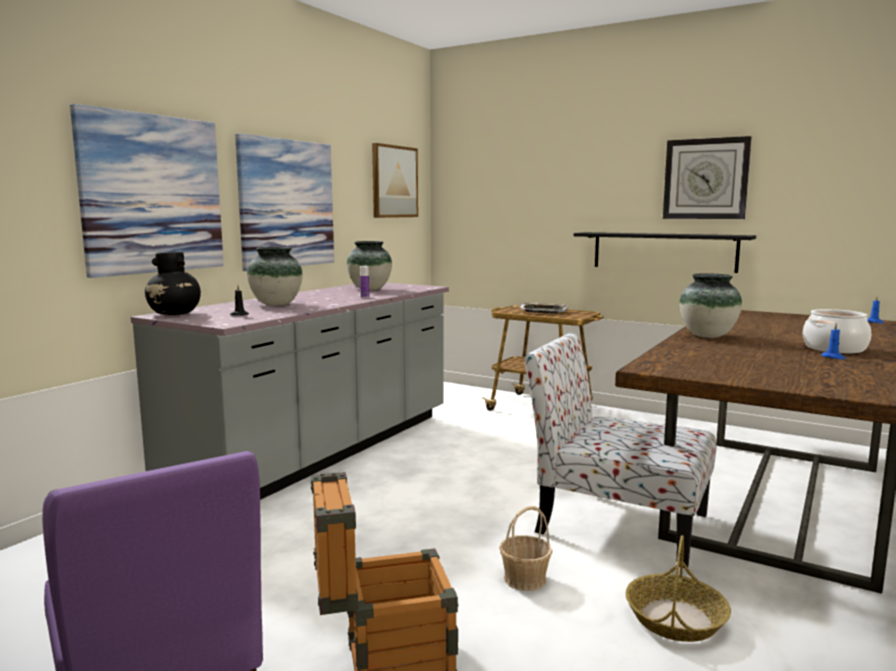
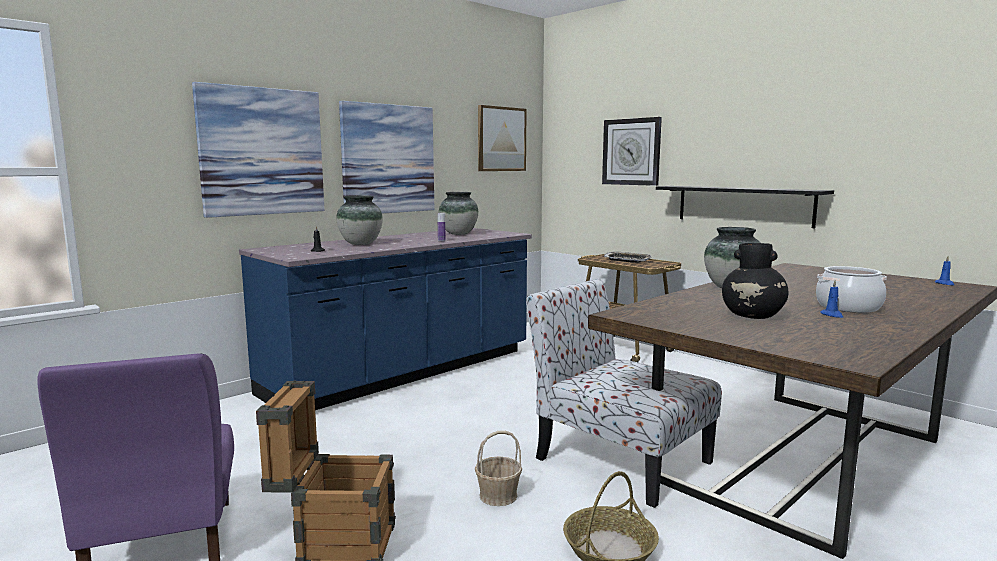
camera: 15 degrees right, 0 degrees up
(174, 314) = (272, 248): black vase -> black vase (753, 316)
(321, 452) = (403, 372): grey counter -> blue counter
(705, 179) = (785, 133): wall clock -> wall clock (631, 152)

